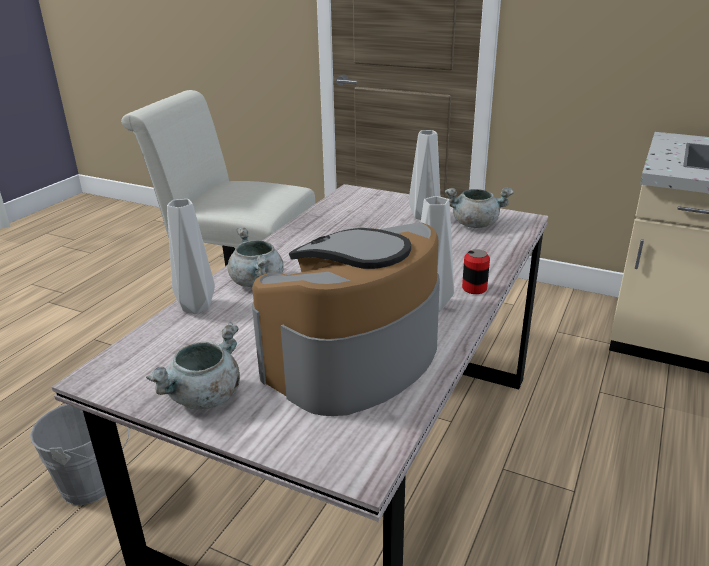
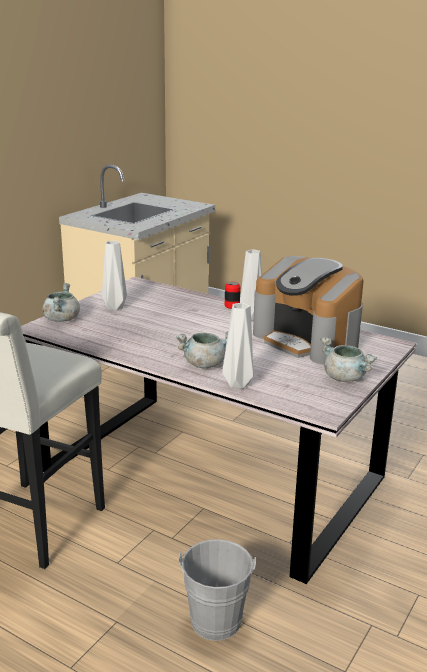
camera: 85 degrees left, 5 degrees down
(475, 224) = (137, 295): grey cooking pot -> grey cooking pot (61, 319)

